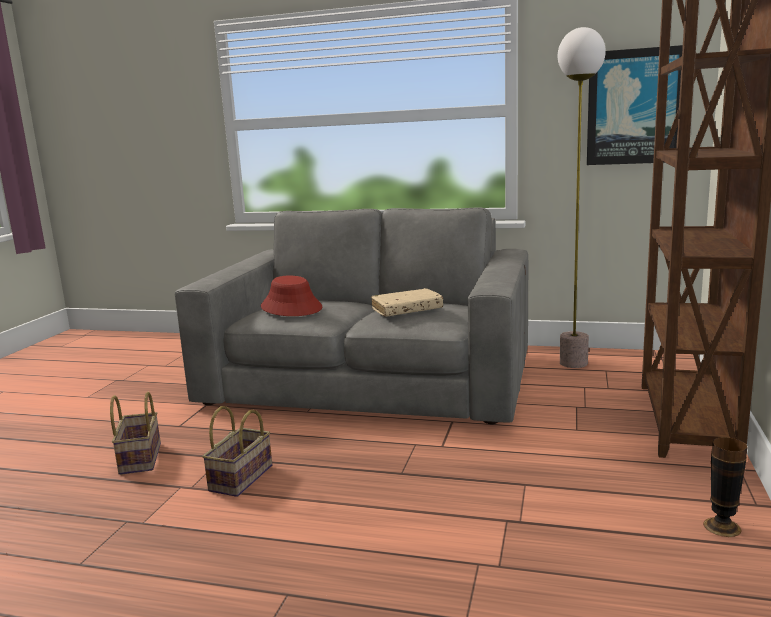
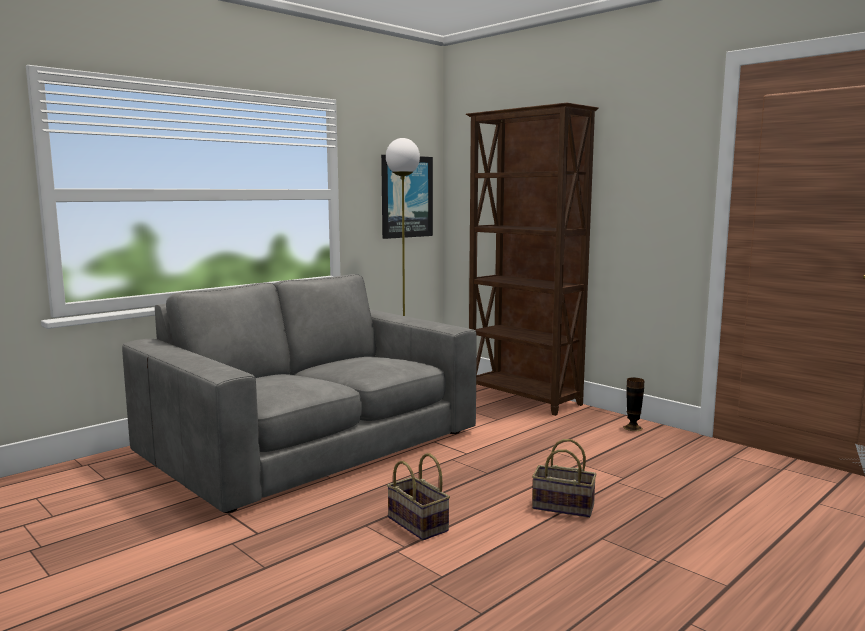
camera: 60 degrees left, 5 degrees down
(139, 458) = (302, 562): basket -> basket (561, 507)
(291, 307) = (286, 382): red hat -> none
(407, 310) = (378, 361): beige book -> none

